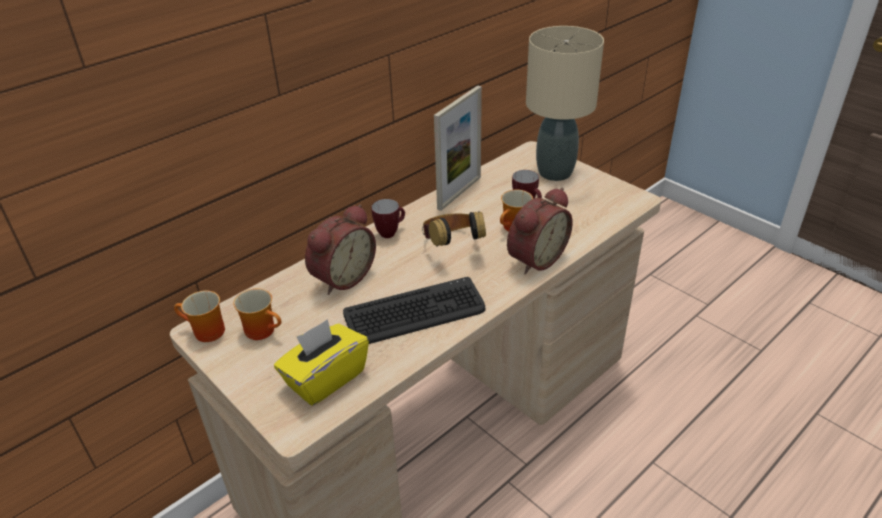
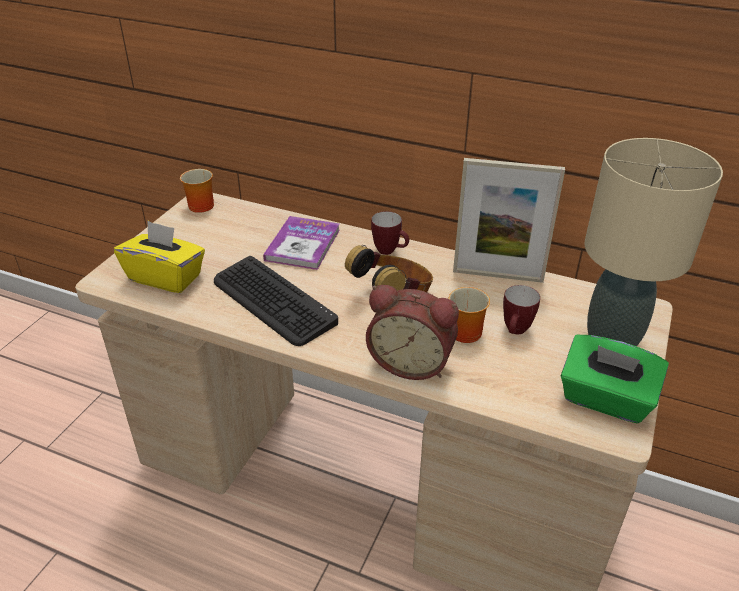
camera: 65 degrees right, 0 degrees up
(264, 330) = (214, 229): mug -> none
(341, 277) = (303, 244): alarm clock -> book
(607, 194) = (605, 399): none -> green tissue box

